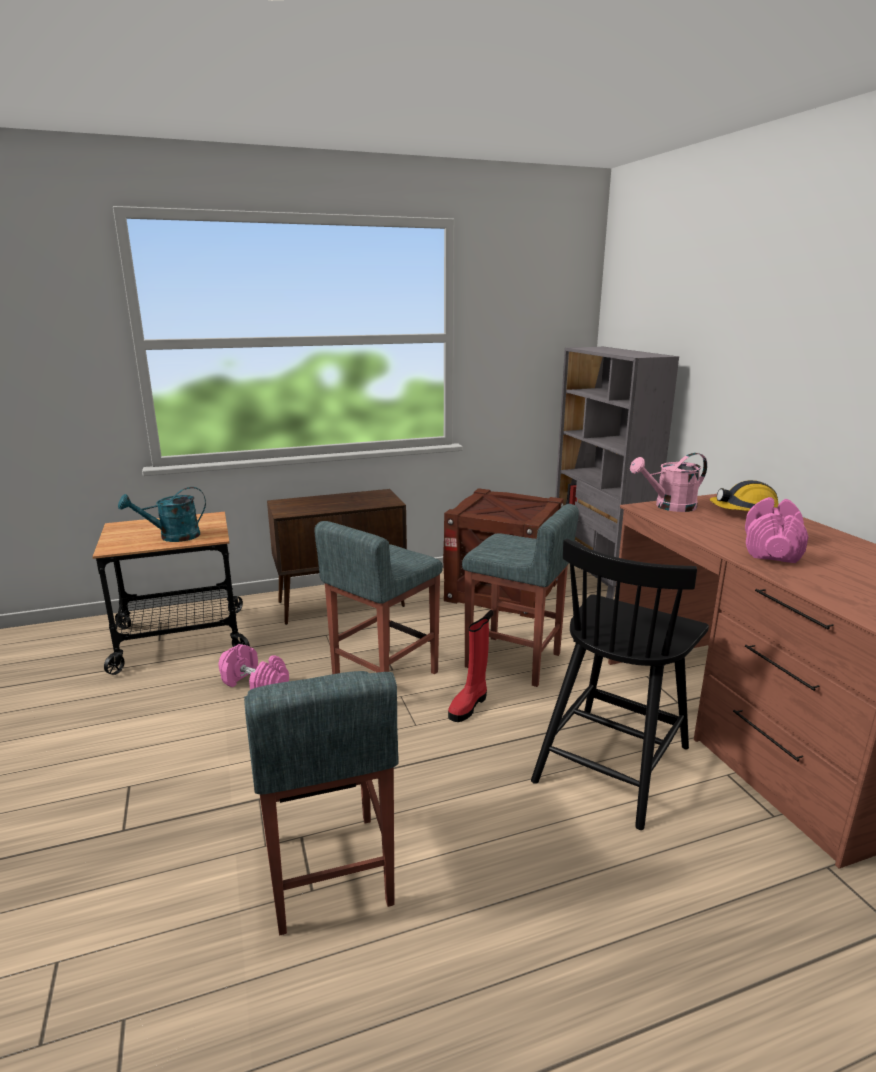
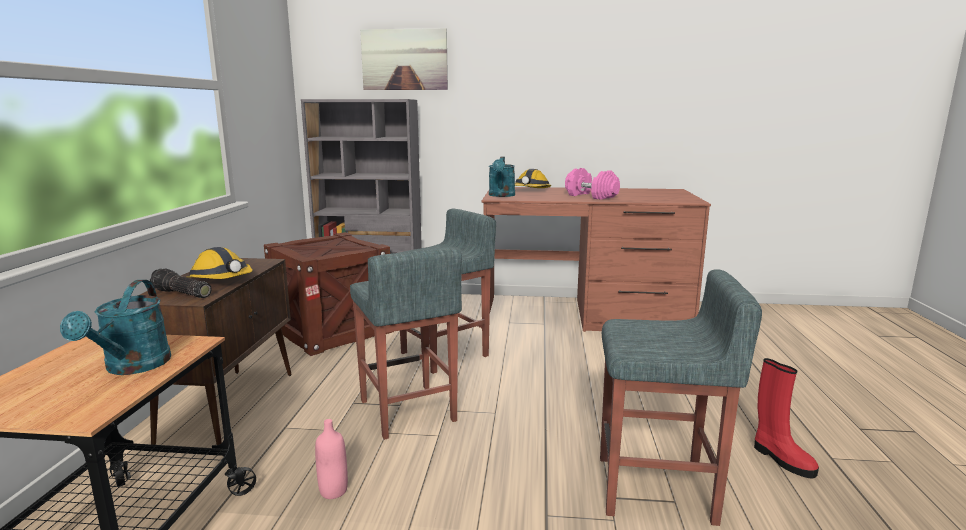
camera: 65 degrees left, 5 degrees down
(255, 684) = (333, 491): pink dumbbell -> pink bottle
(293, 506) = (181, 294): none -> flashlight
(332, 505) = (222, 280): none -> hard hat
(469, 705) = (488, 385): red boot -> red boot (781, 459)
(612, 761) = (589, 357): black chair -> none
(669, 507) = (501, 195): pink watering can -> turquoise watering can
(683, 302) = (404, 59): none -> picture

